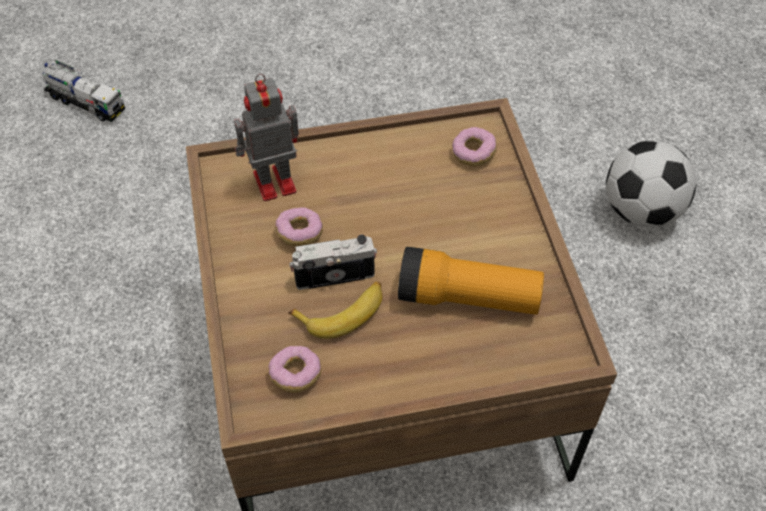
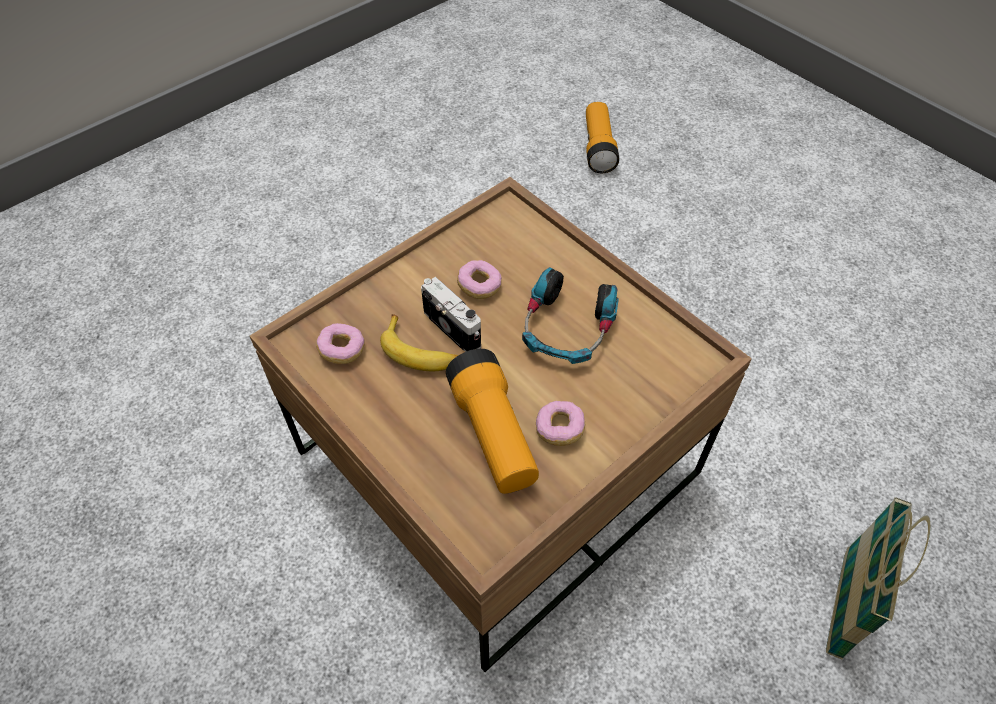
camera: 60 degrees right, 0 degrees up
(86, 103) = (598, 148): toy truck -> flashlight
(272, 183) = (517, 244): toy robot -> none
(393, 195) = (566, 328): none -> headphones
(473, 153) = (662, 364): donut -> donut (559, 429)
(641, 211) = (842, 604): football -> basket

